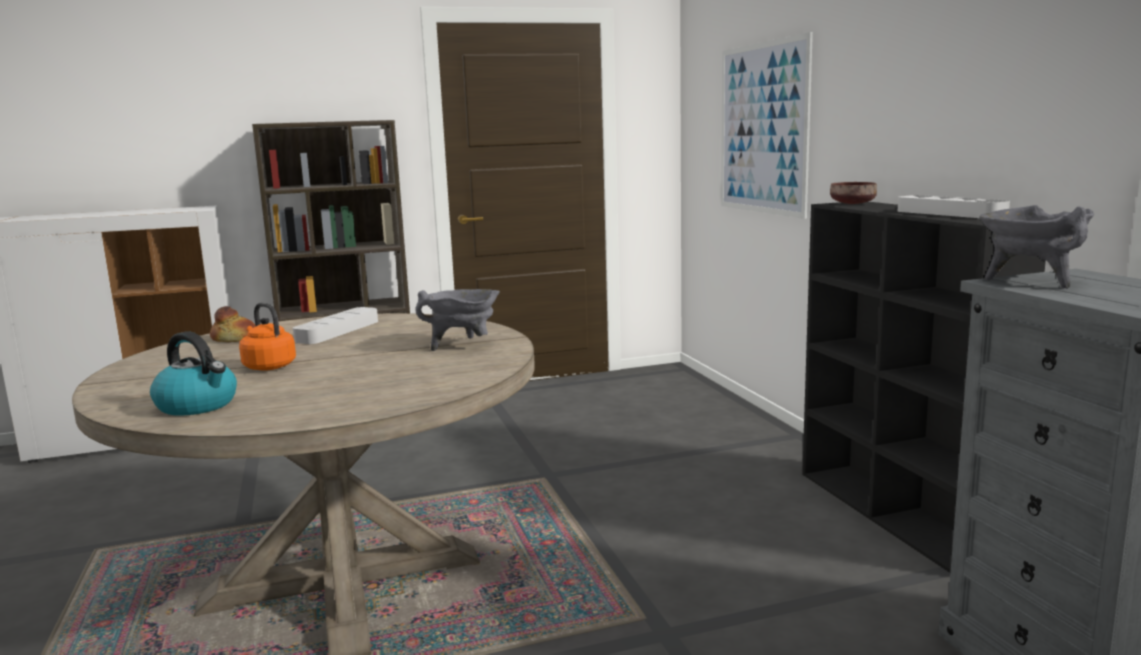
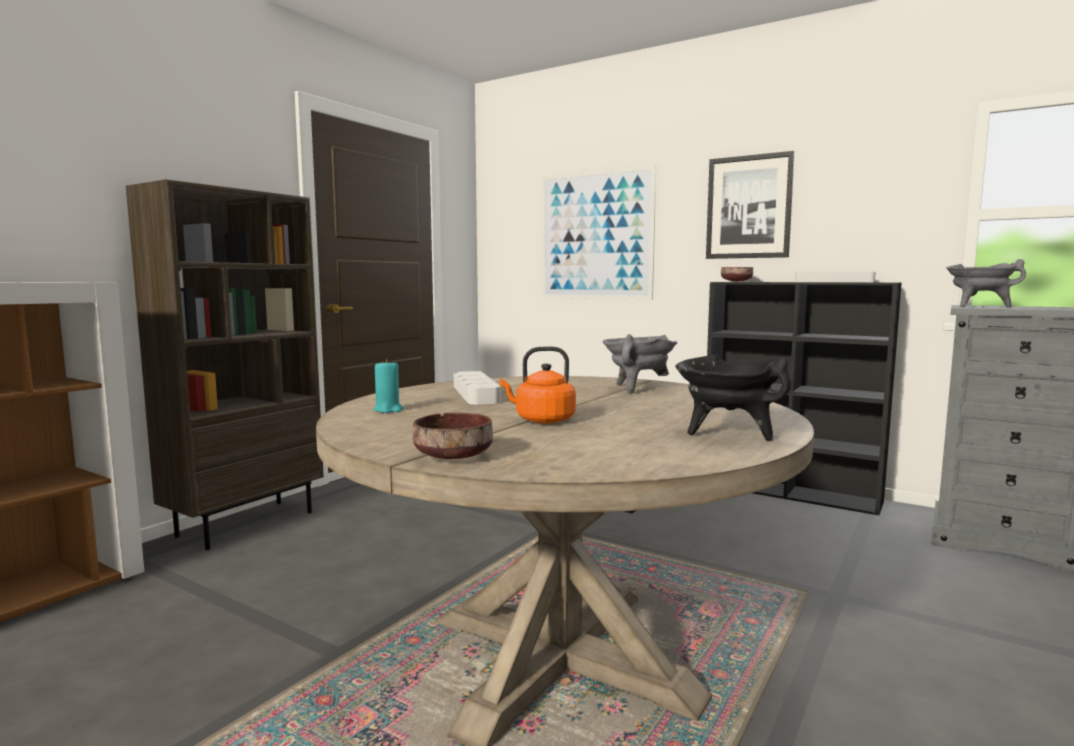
camera: 40 degrees left, 5 degrees down
(119, 385) = (453, 456): none -> brown bowl
(198, 405) = (631, 451): kettle -> none
(235, 338) = (388, 410): bread -> turquoise candle
(311, 406) = (727, 433): none -> black cooking pot
(895, 92) = (749, 207): none -> picture

